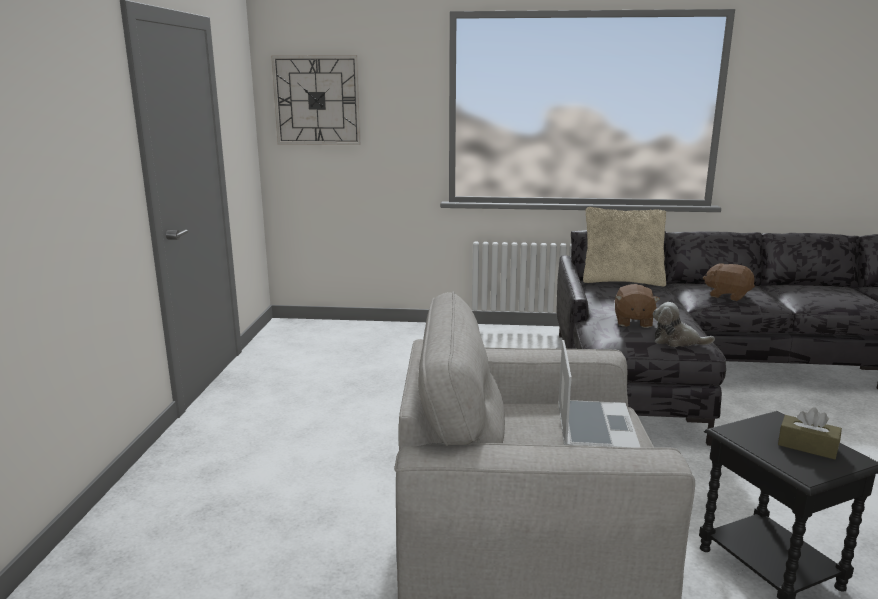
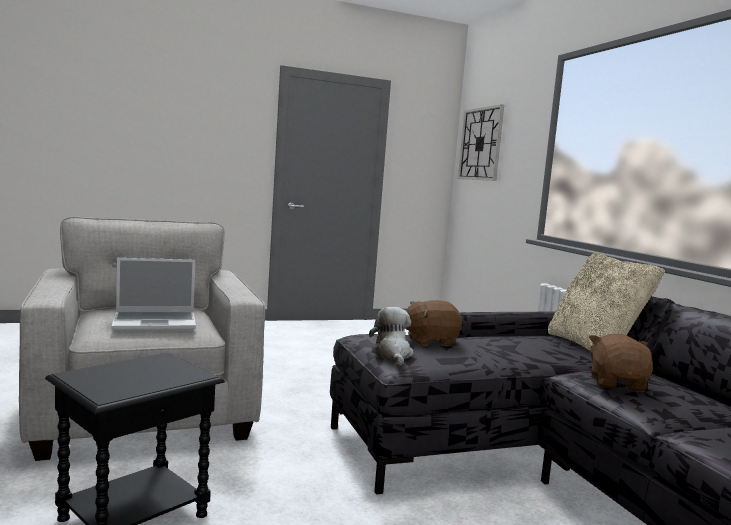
camera: 65 degrees right, 10 degrees down
(807, 446) = (134, 379): brown tissue box -> none

